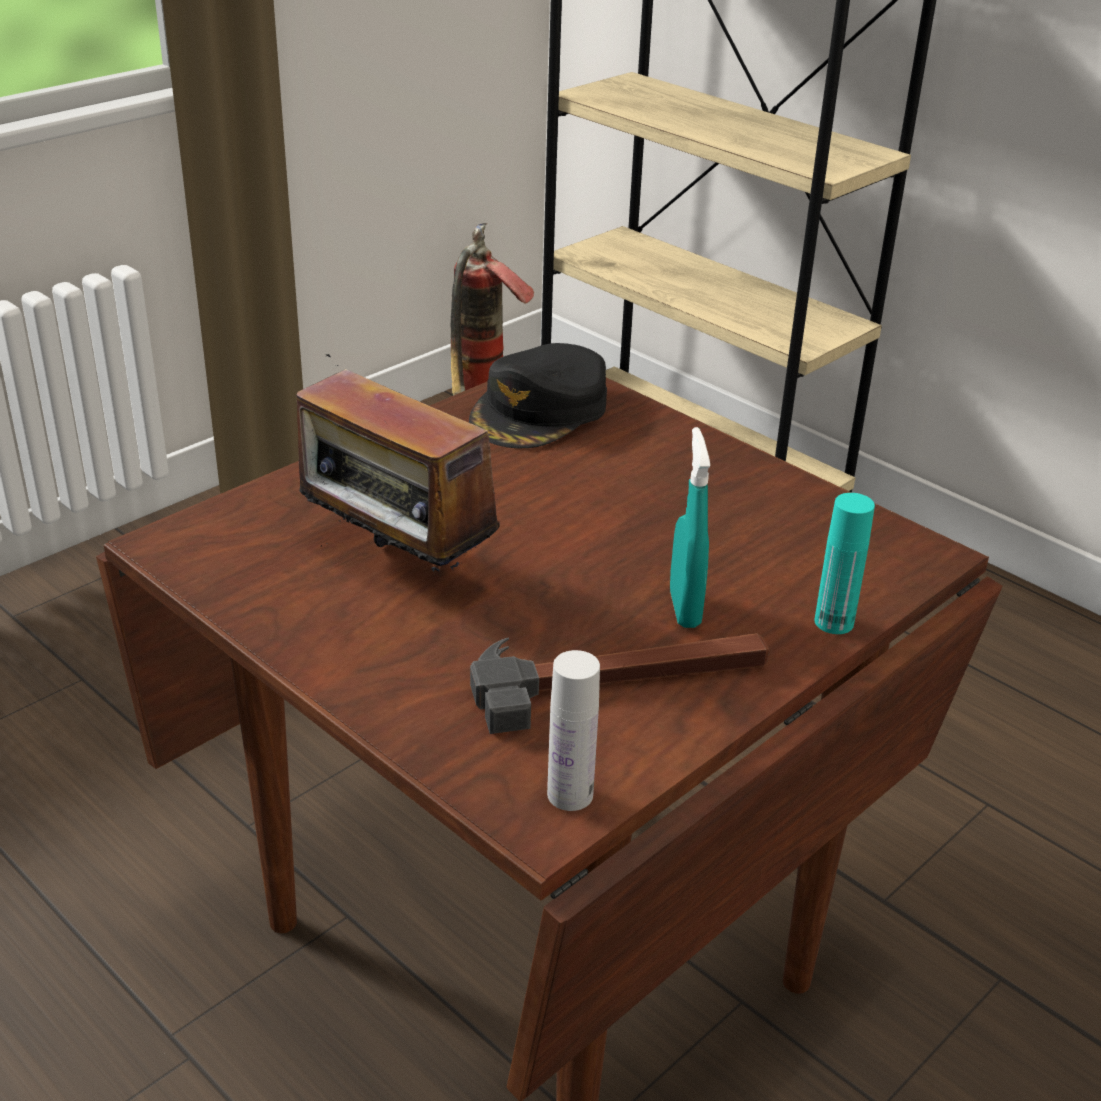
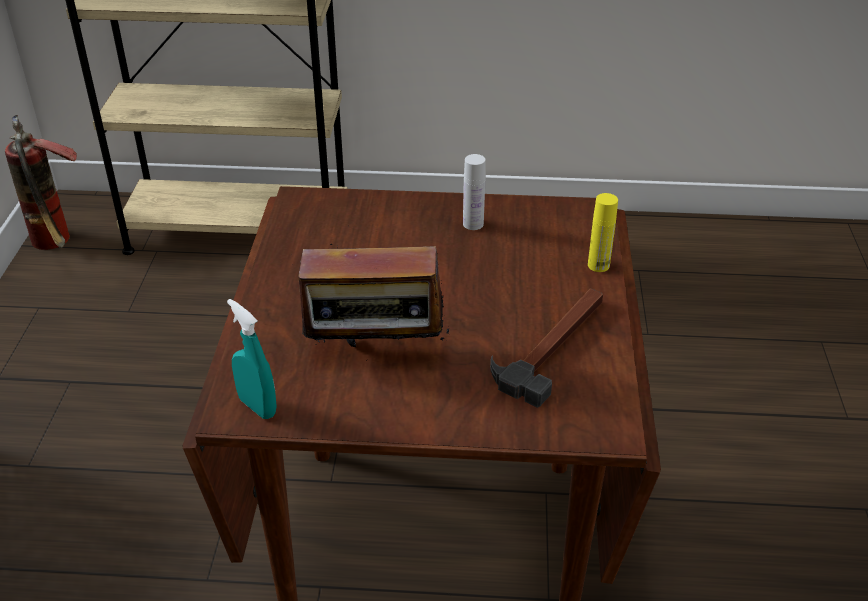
camera: 40 degrees left, 5 degrees up
(540, 411) = (322, 225): black cap -> none
(570, 794) = (606, 412): white bottle -> white bottle (473, 224)
(684, 609) = (533, 295): turquoise spray bottle -> turquoise spray bottle (257, 406)
(834, 622) = (598, 265): turquoise bottle -> yellow bottle

